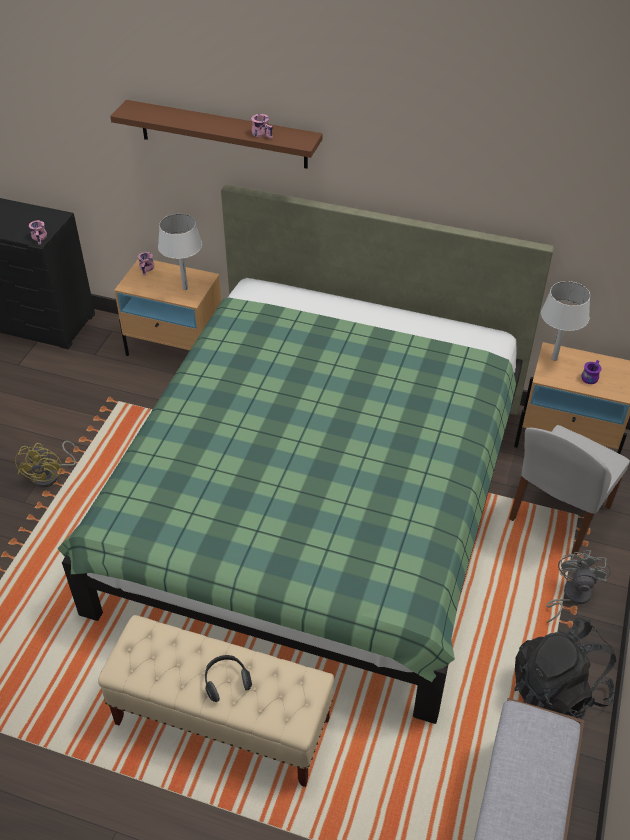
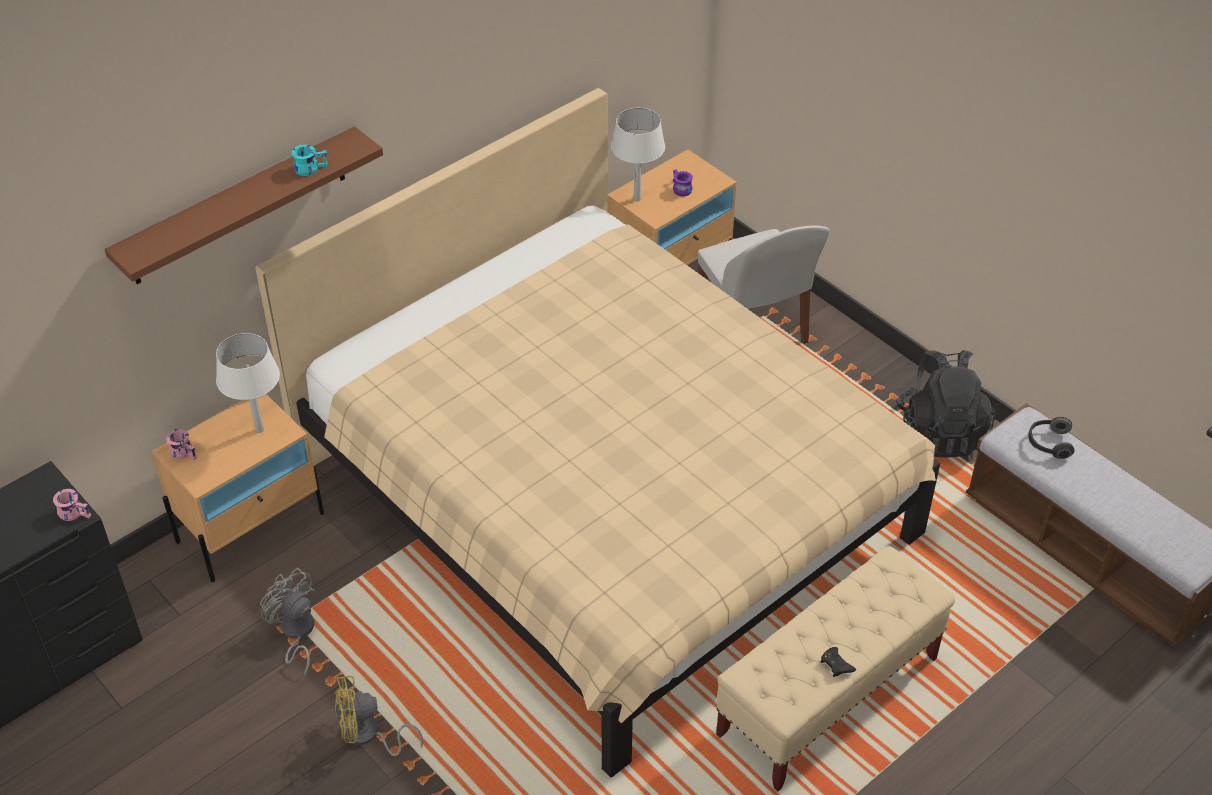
camera: 60 degrees left, 0 degrees up
(51, 475) = (367, 735): yellow fan -> yellow fan turned 135 degrees clockwise
(181, 685) = (836, 664): none -> black game controller
(226, 681) = (852, 627): headphones -> headphones (1048, 444)
(263, 133) = (310, 167): pink mug -> turquoise mug
(317, 504) = (605, 501): green bed -> beige bed
(571, 596) = (849, 370): grey fan -> grey fan (296, 633)

